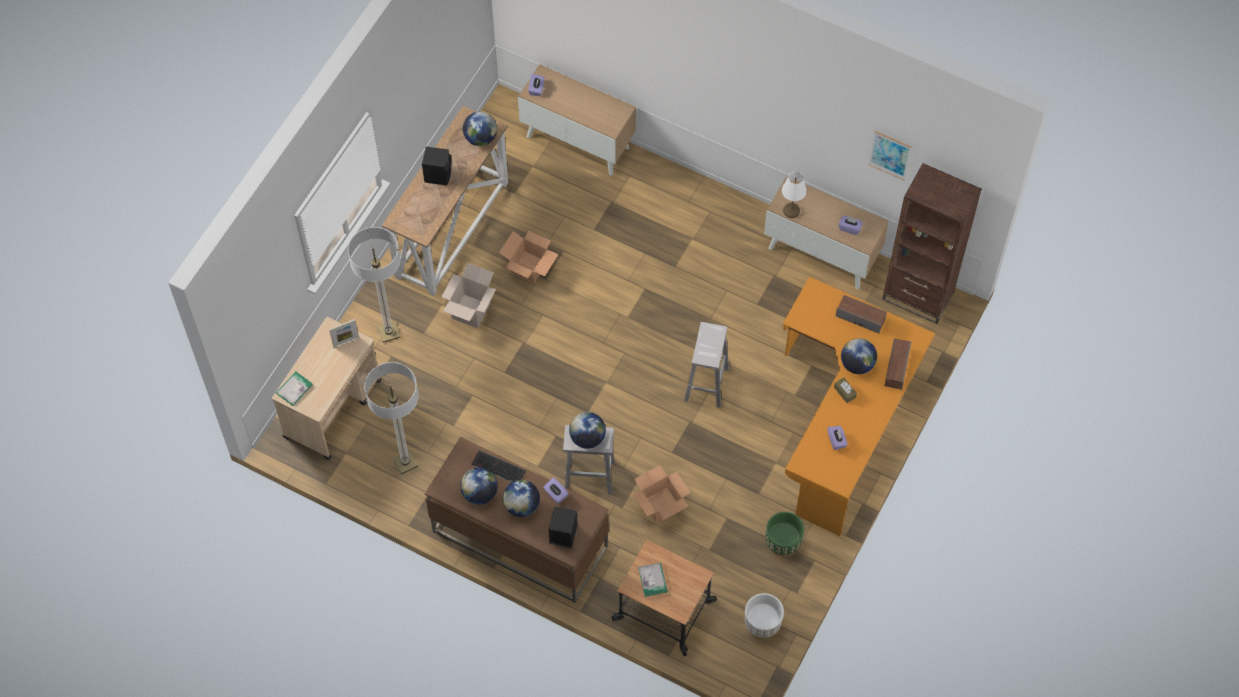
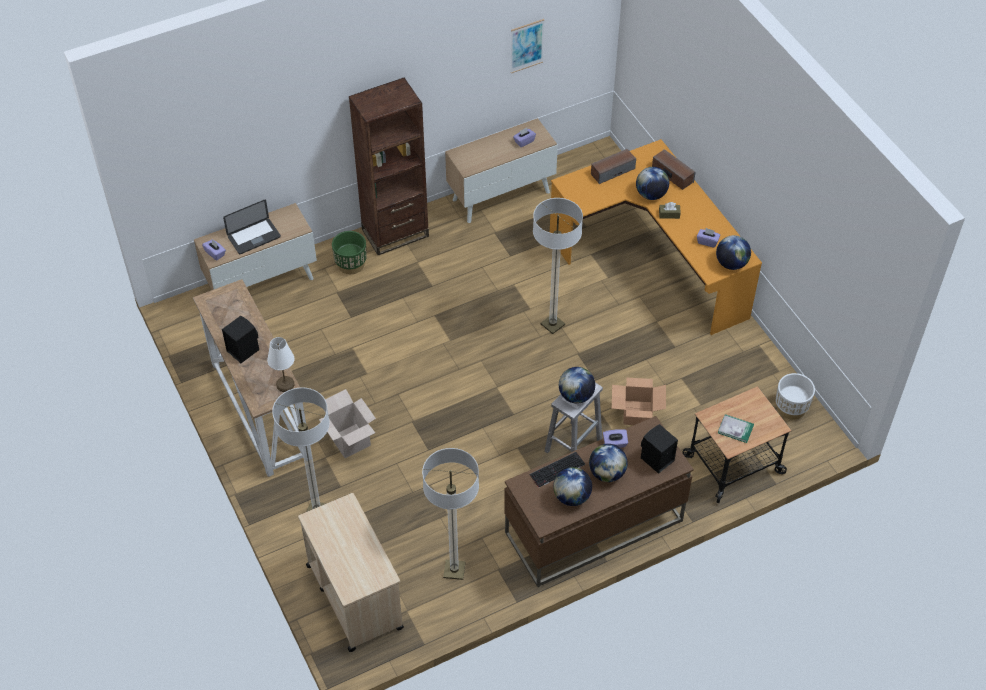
camera: 55 degrees left, 10 degrees down
(294, 389) = (350, 582): book -> none
(346, 342) = (338, 515): picture frame -> none
(480, 138) = (236, 302): globe -> globe (731, 263)
(529, 267) = (345, 378): cardboard box -> none
(575, 103) = (254, 237): none -> laptop
(706, 383) = (552, 324): white stool -> floor lamp
(783, 543) = (729, 355): green planter -> green planter (351, 264)
(791, 211) = (478, 164): white table lamp -> white table lamp (285, 384)
(918, 295) = (585, 163): brown bookcase -> brown bookcase (395, 233)

